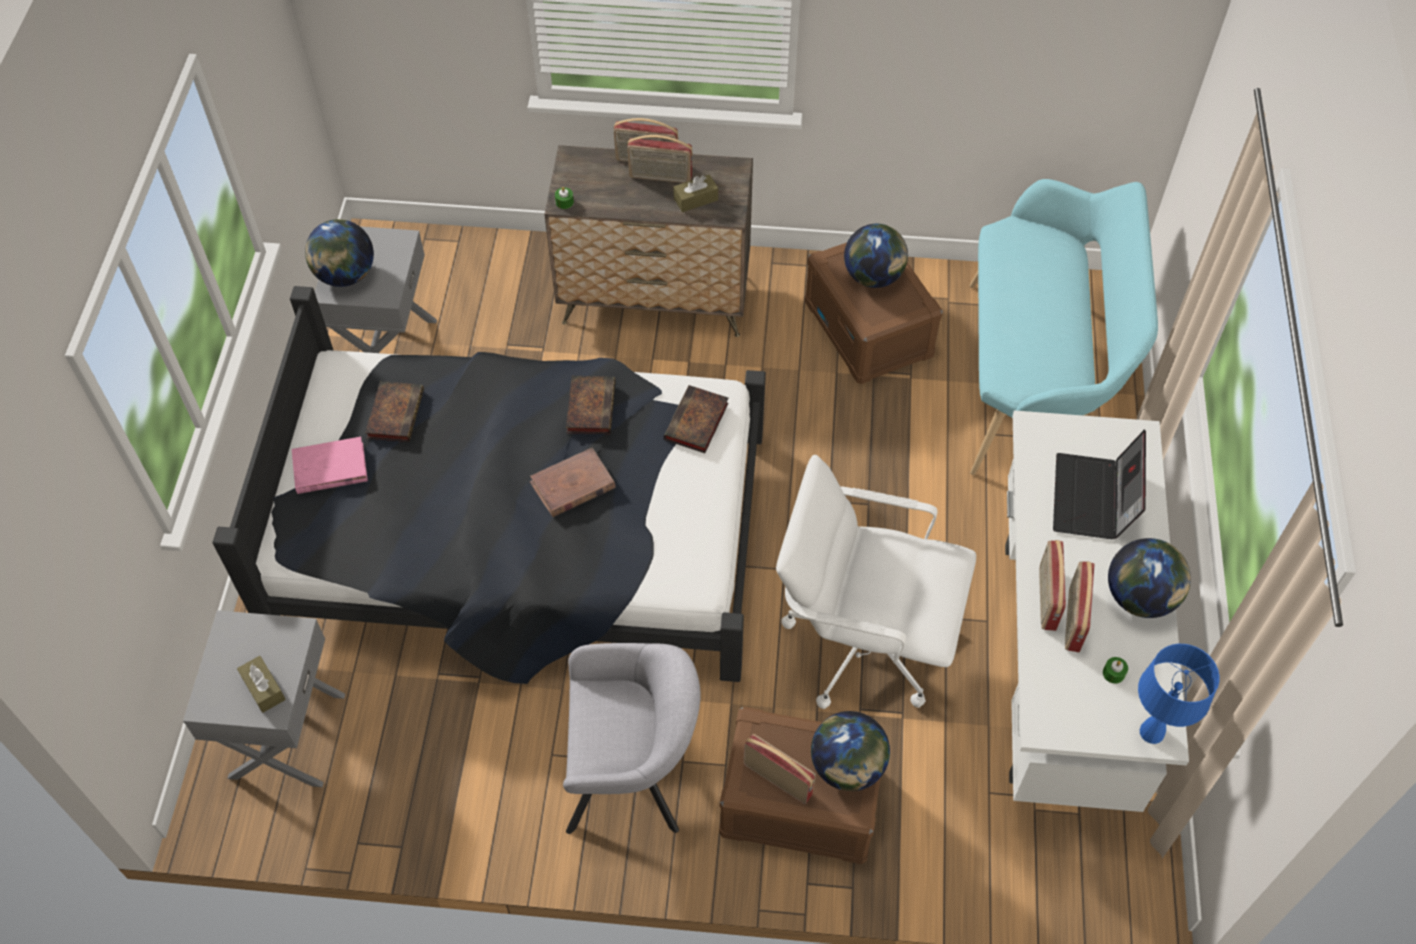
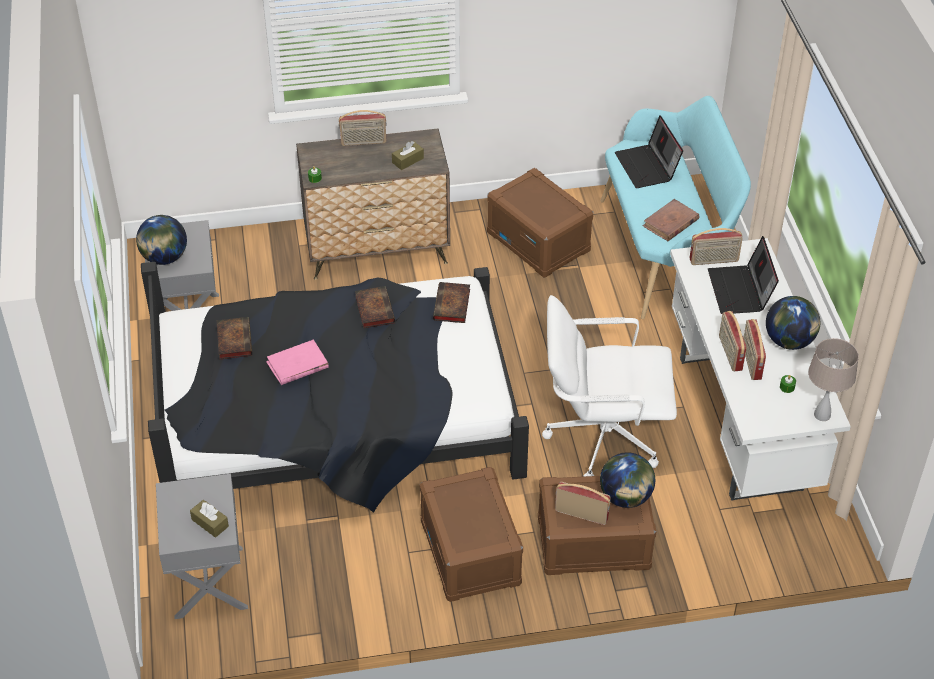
camera: 15 degrees left, 10 degrees down
(330, 468) = (200, 383): pink book -> pink book (297, 365)
(572, 485) = (380, 359): brown book -> brown book (670, 223)
(633, 776) = (471, 553): grey armchair -> brown storage box
(660, 177) = (377, 151): radio -> radio (714, 261)
(873, 276) = (538, 199): globe -> none
(1031, 265) = (647, 167): none -> laptop
(1151, 732) = (822, 414): blue table lamp -> beige table lamp

